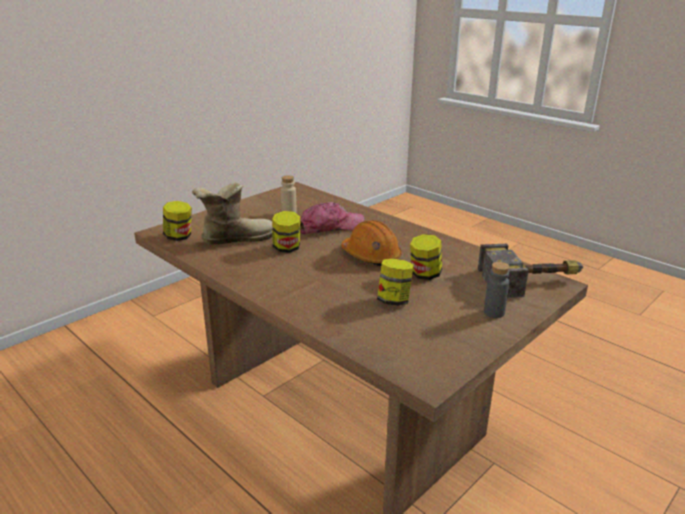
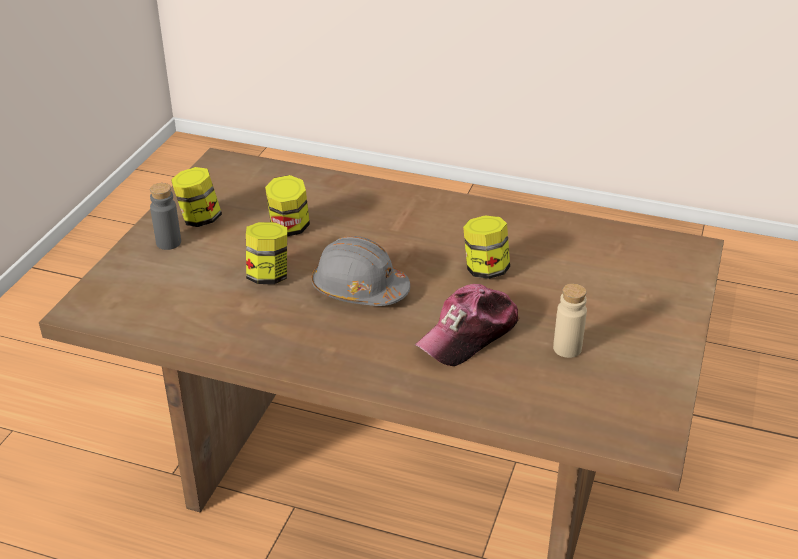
camera: 155 degrees right, 10 degrees up
(179, 237) = (652, 248): jar -> jar (199, 219)
(236, 239) = (573, 267): boot -> none
(371, 256) = (359, 289): orange hard hat -> grey hard hat
(533, 281) = (116, 305): hammer -> none

